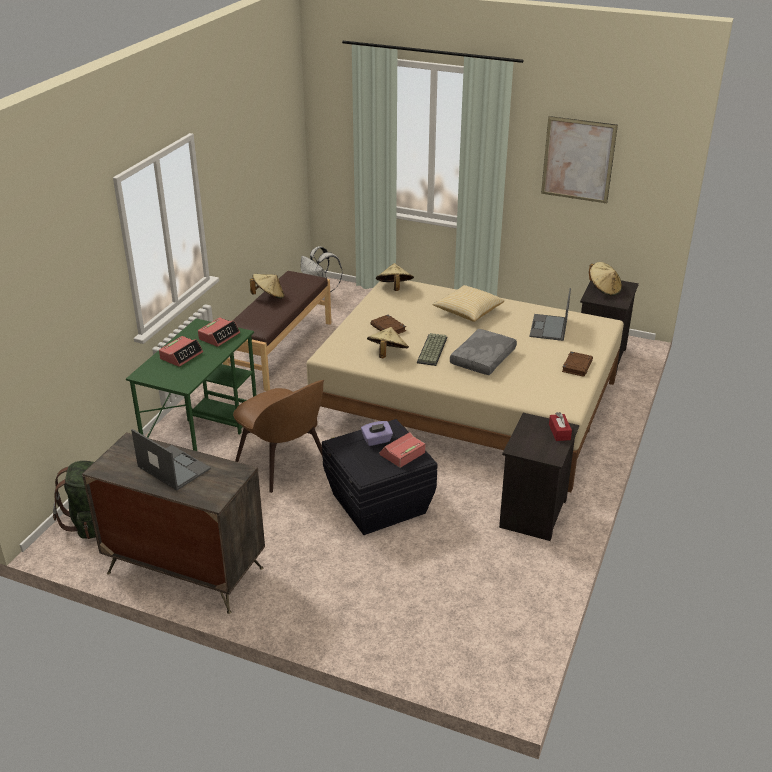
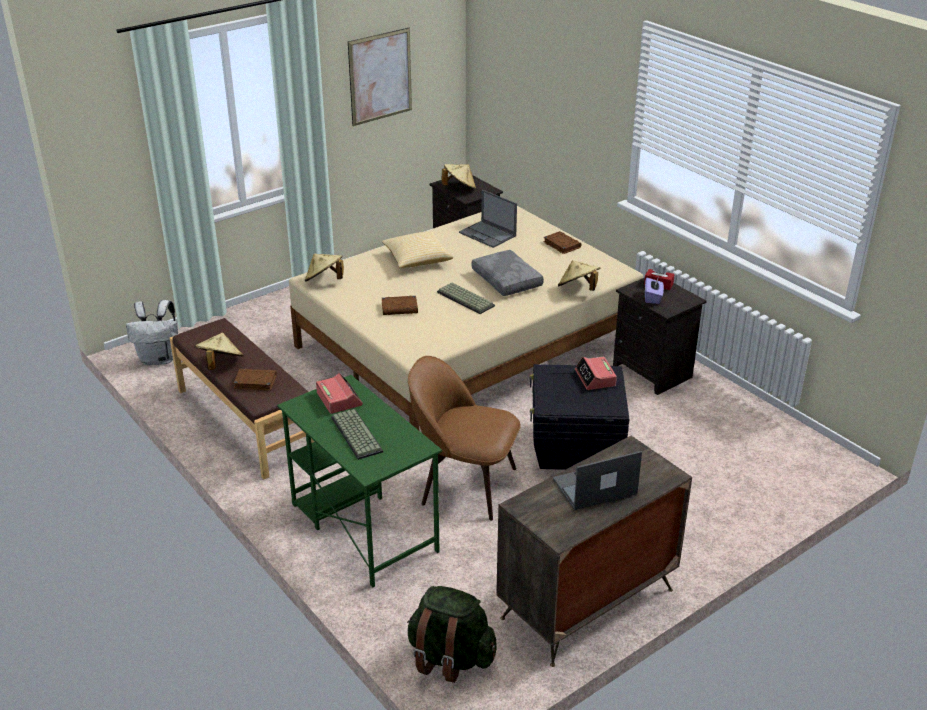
camera: 60 degrees left, 0 degrees up
(181, 355) = (355, 434): alarm clock -> keyboard
(259, 315) = (255, 382): none -> brown book
(284, 464) = (464, 485): brown chair -> brown chair turned 150 degrees counterclockwise
(377, 440) = (562, 384): purple tissue box -> purple tissue box (653, 298)
(387, 354) = (448, 324): beige hat -> beige hat (578, 289)

